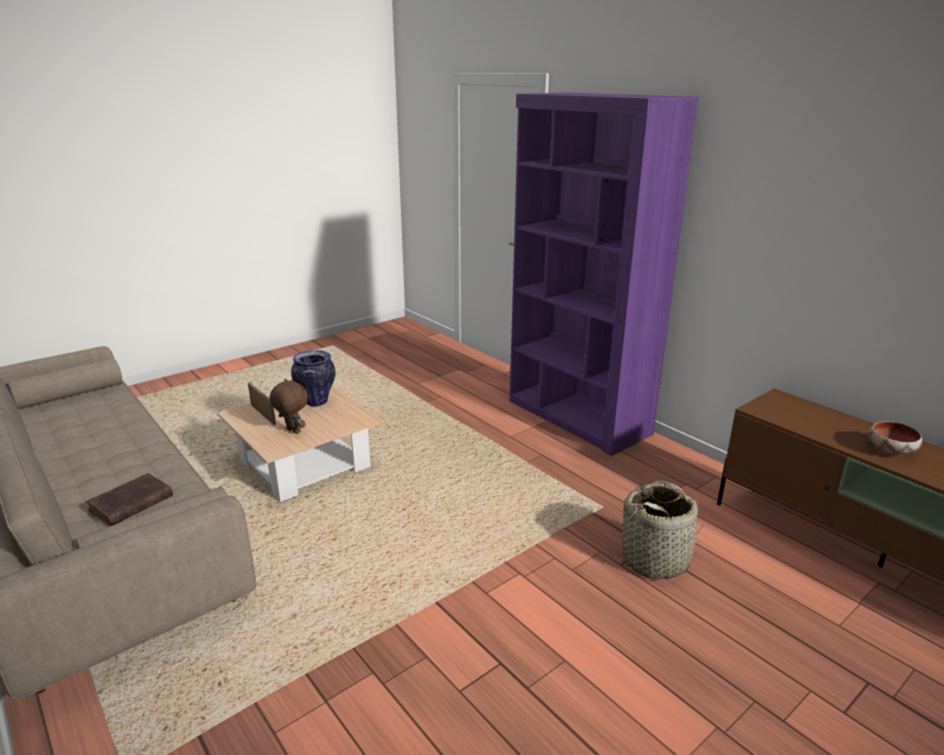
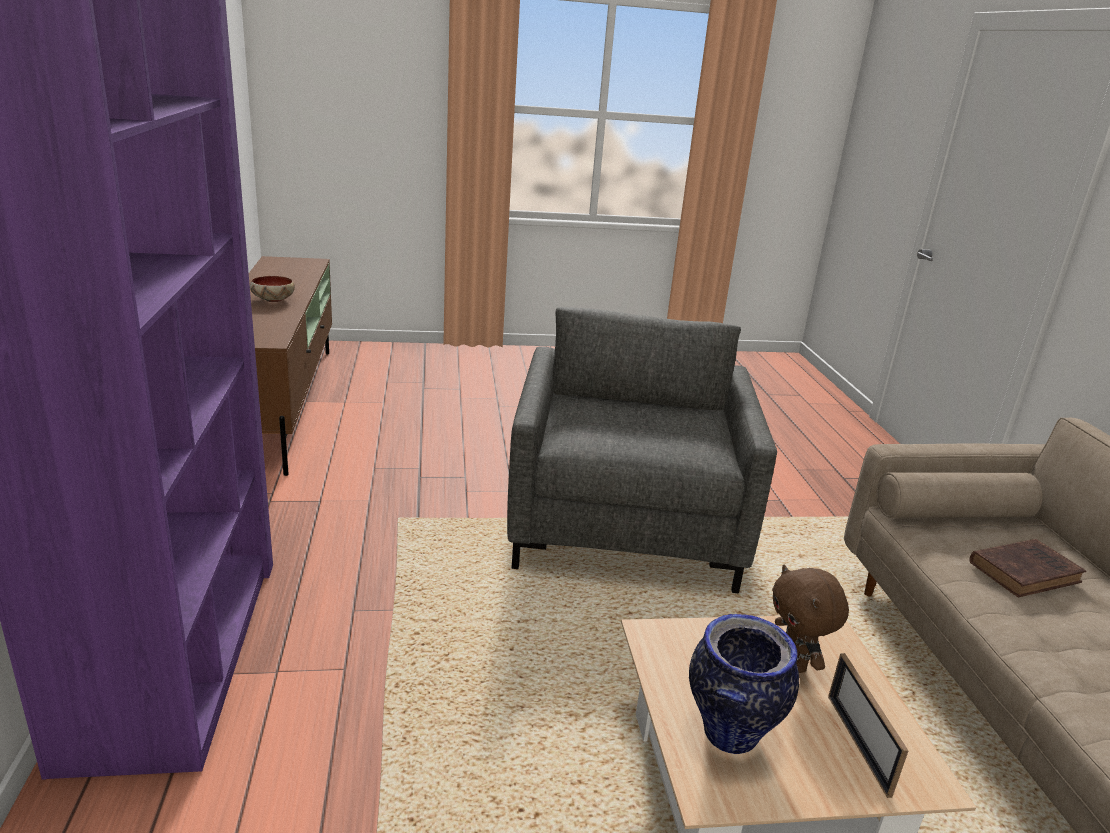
camera: 150 degrees left, 0 degrees up
(455, 579) = (626, 525): none -> grey armchair
(655, 559) = (430, 468): basket -> none

